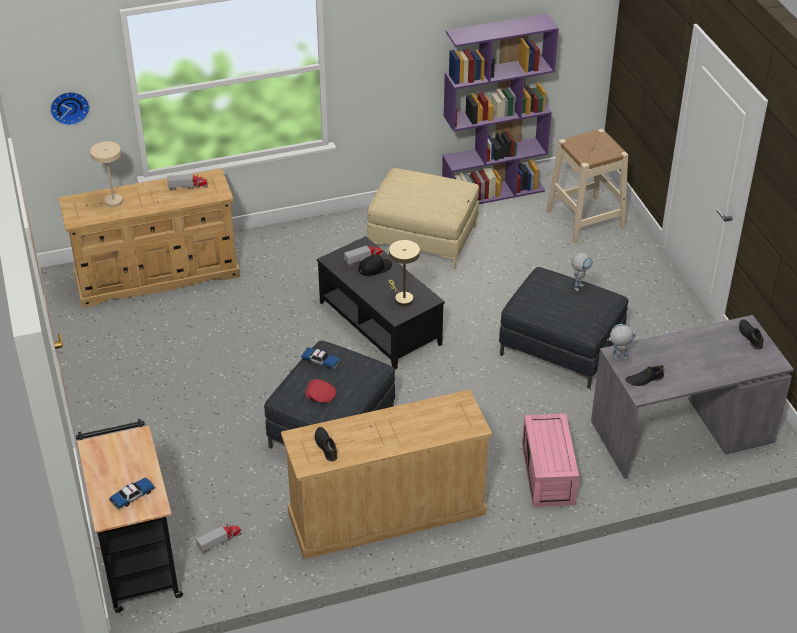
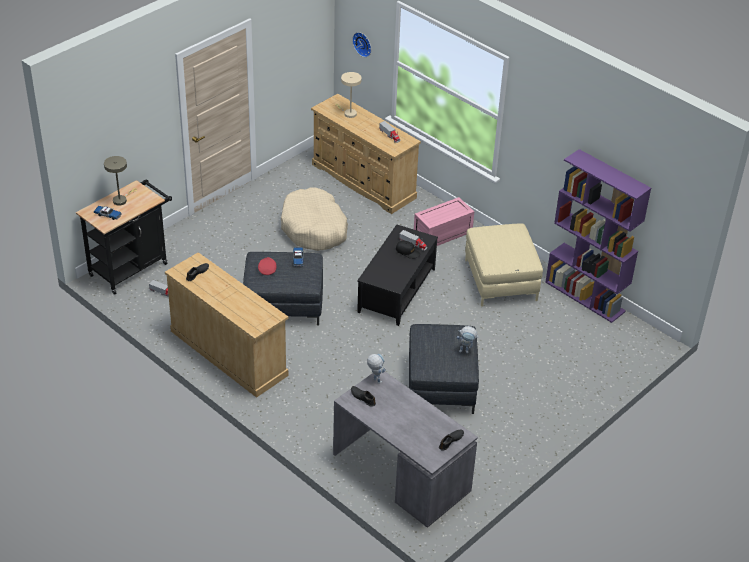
camera: 60 degrees right, 0 degrees up
(210, 350) = (314, 228): none -> beige dog bed
(402, 298) = (388, 274): beige table lamp -> beige table lamp (121, 199)
(549, 474) = (312, 416): pink storage box -> pink storage box (442, 234)
(585, 219) = (597, 354): beige stool -> none

